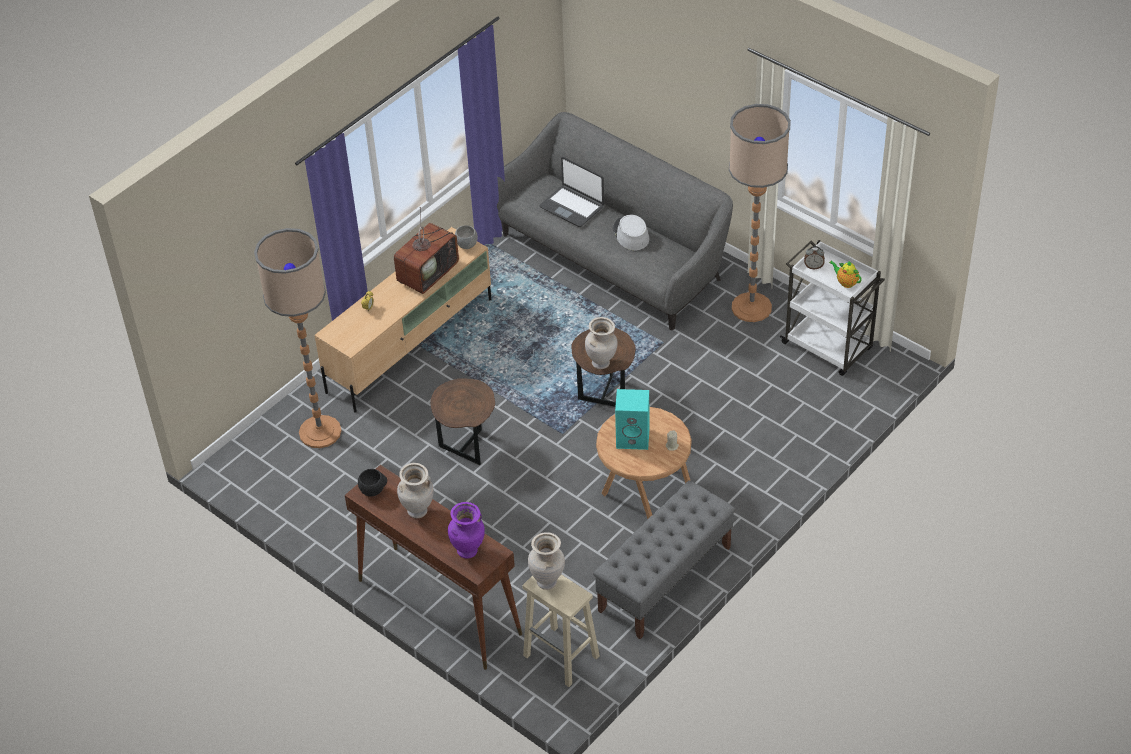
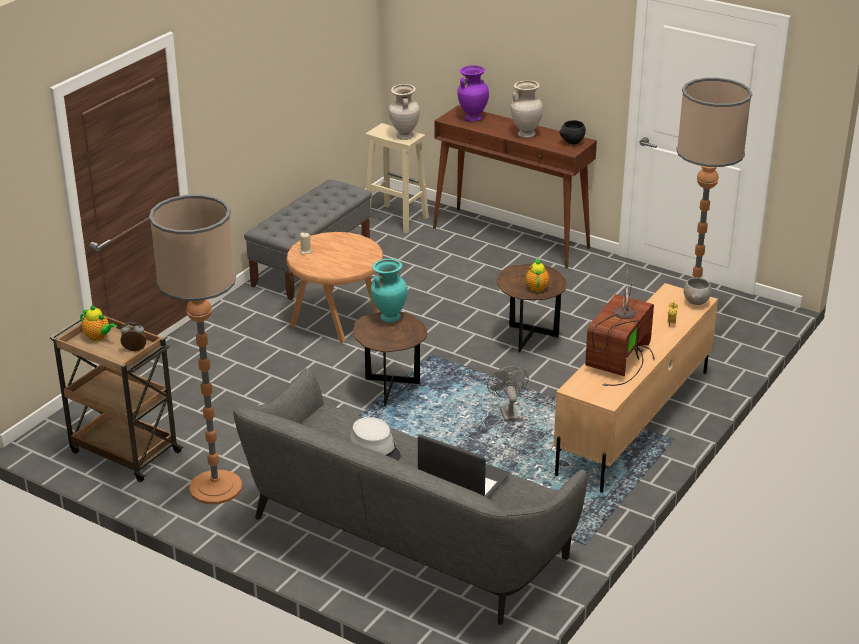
camera: 170 degrees right, 15 degrees down
(460, 393) = (537, 287): none -> teapot
(467, 245) = (583, 391): grey bowl -> grey bowl (696, 303)
(510, 363) = (507, 412): none -> grey fan
(601, 364) = (389, 318): beige vase -> turquoise vase
(633, 437) = (345, 255): turquoise speaker -> none
(828, 347) = (123, 451): white cart -> brown cart

